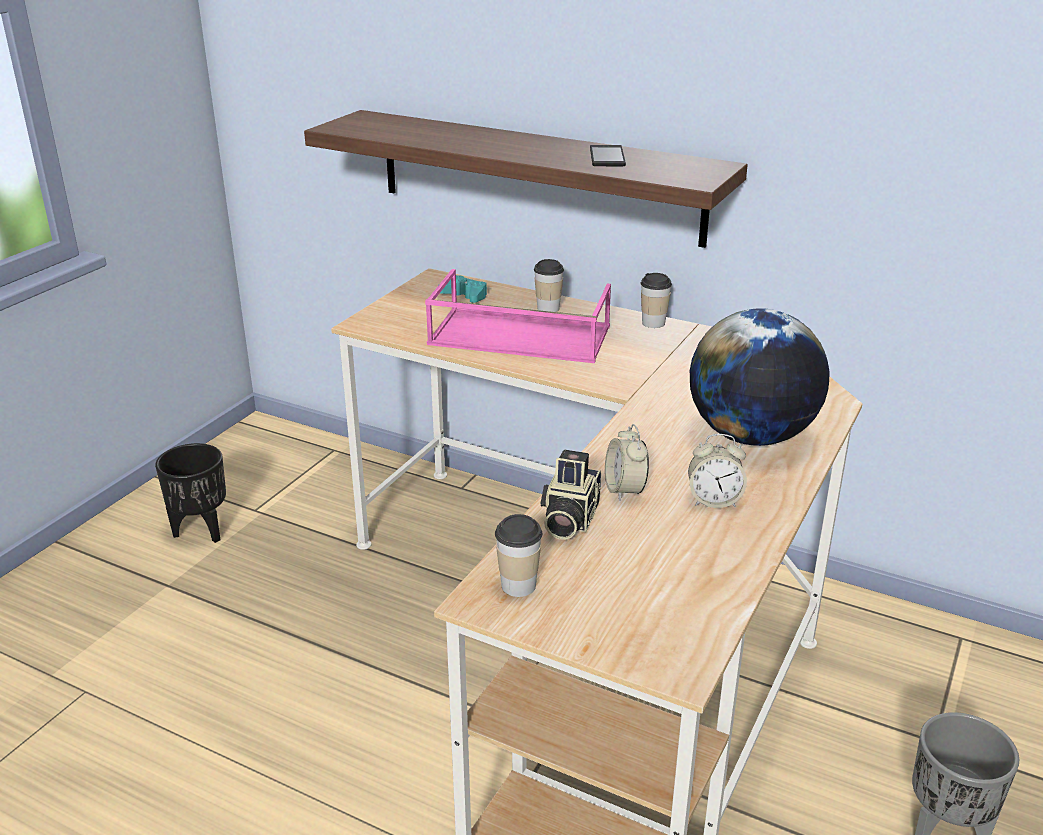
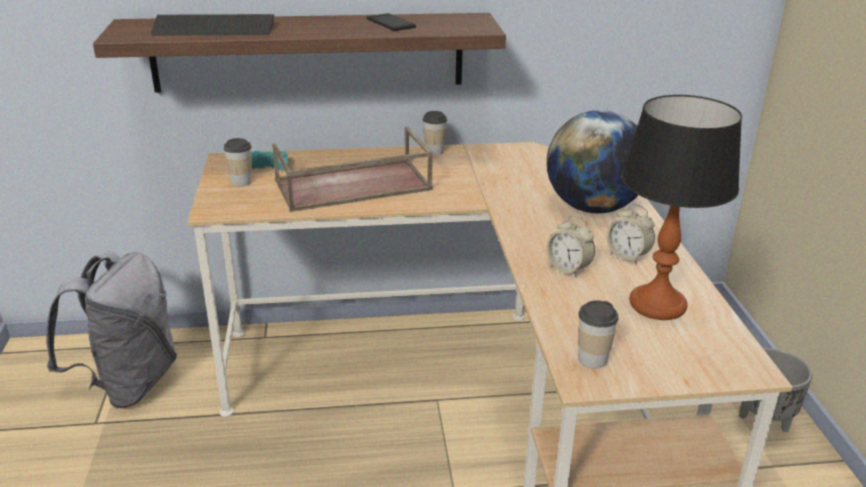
camera: 35 degrees left, 0 degrees up
(202, 530) = (58, 460): black planter -> none
(309, 486) = (129, 383): none -> grey backpack
(425, 133) = (214, 29): none -> keyboard
(517, 336) = (352, 186): pink tray -> brown tray
(548, 308) = (346, 160): cup -> cup (241, 181)
(568, 519) = (561, 302): camera -> none
(672, 563) = (658, 304): none -> table lamp
(714, 501) = (627, 256): alarm clock -> alarm clock turned 75 degrees clockwise

